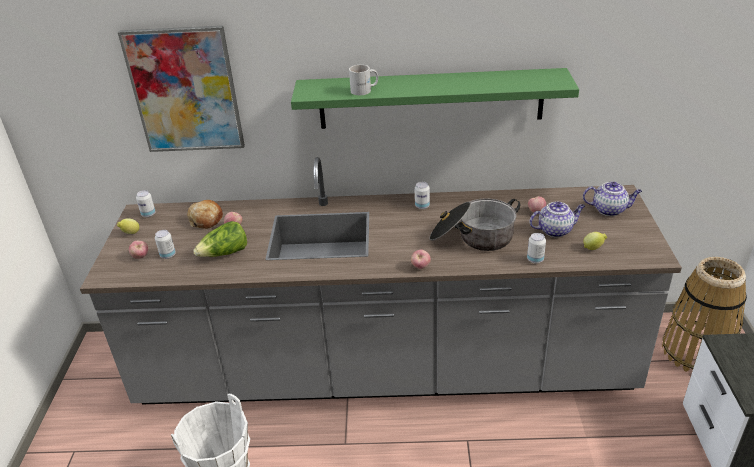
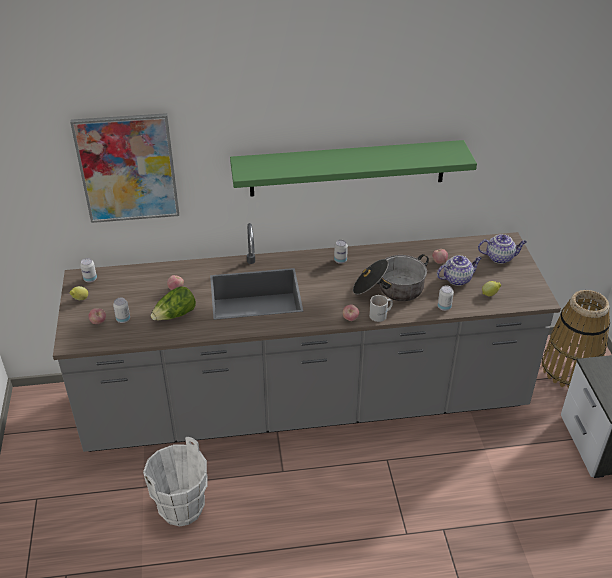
camera: 10 degrees left, 5 degrees up
(206, 220) = (147, 282): bread -> none
(365, 90) = (295, 168): white mug -> white mug (381, 315)

